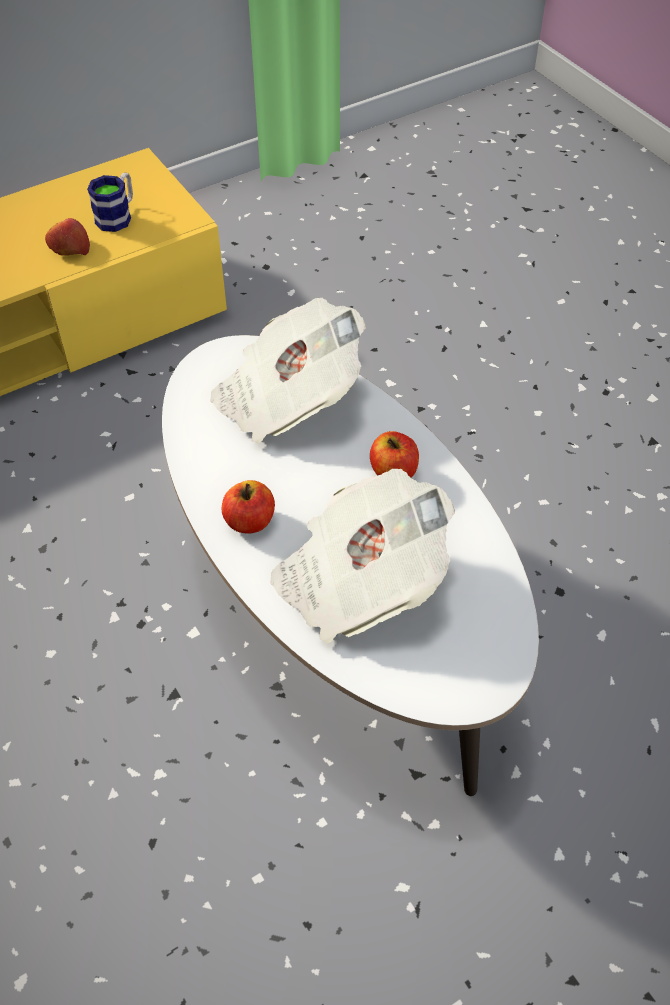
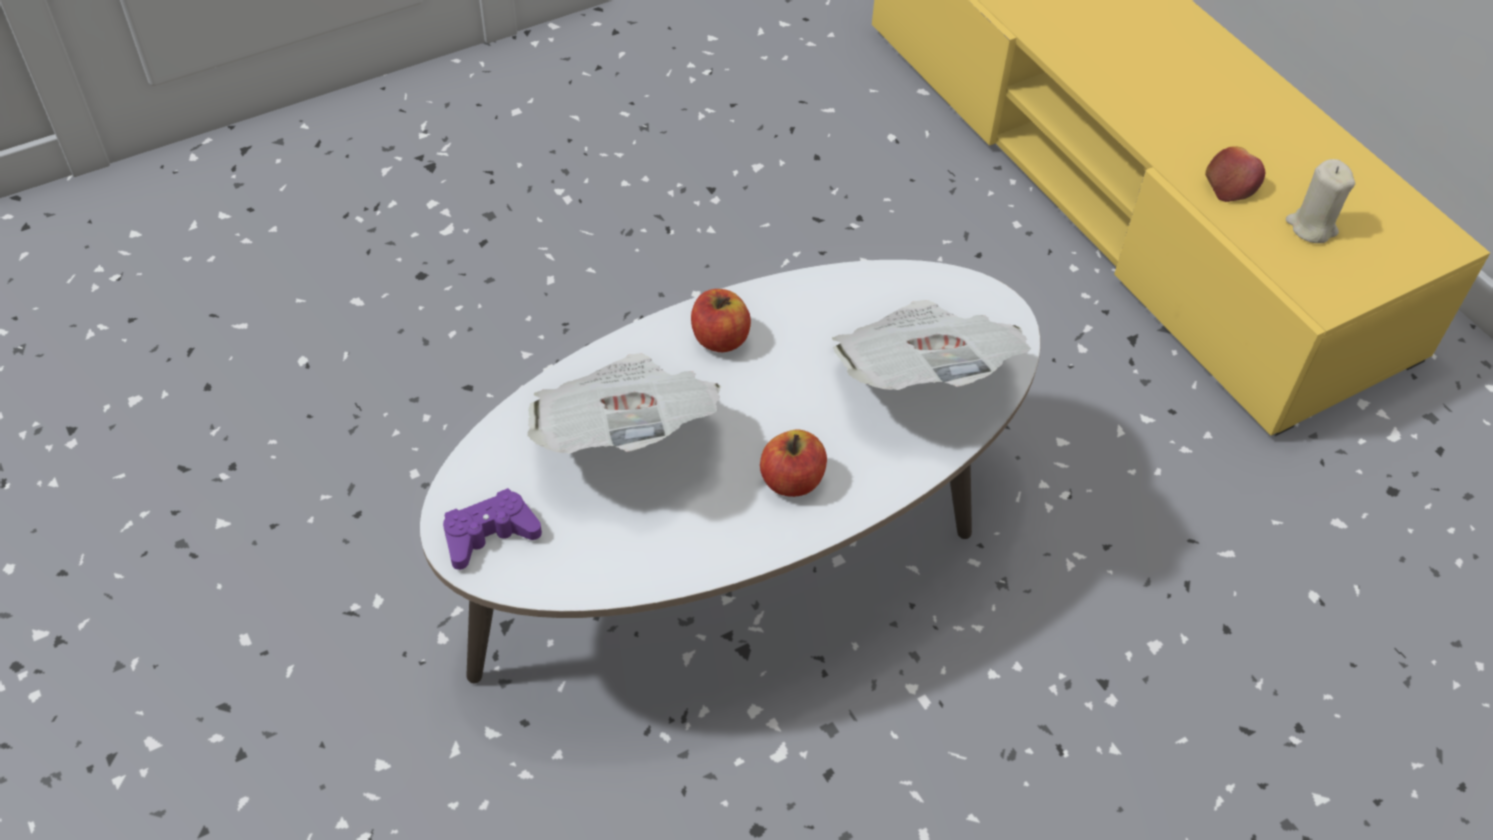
camera: 90 degrees right, 0 degrees up
(118, 216) = (1311, 227): mug -> beige candle
(473, 668) = (489, 535): none -> purple game controller

